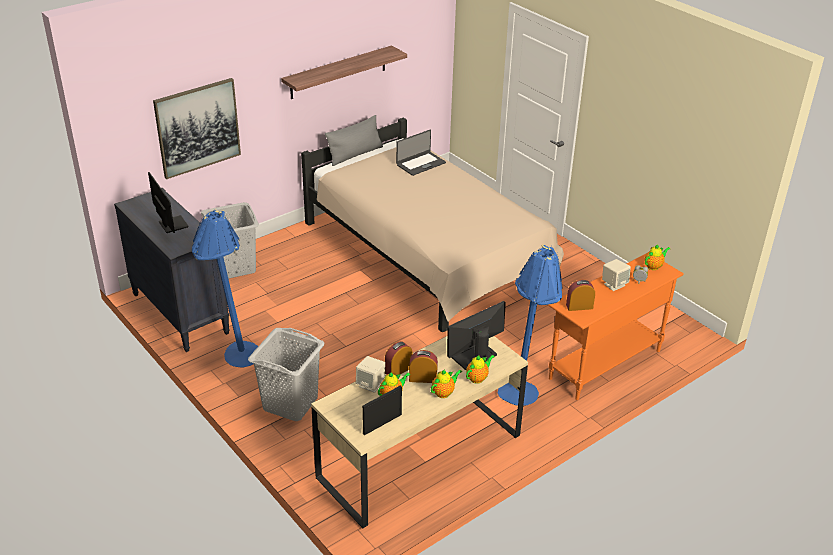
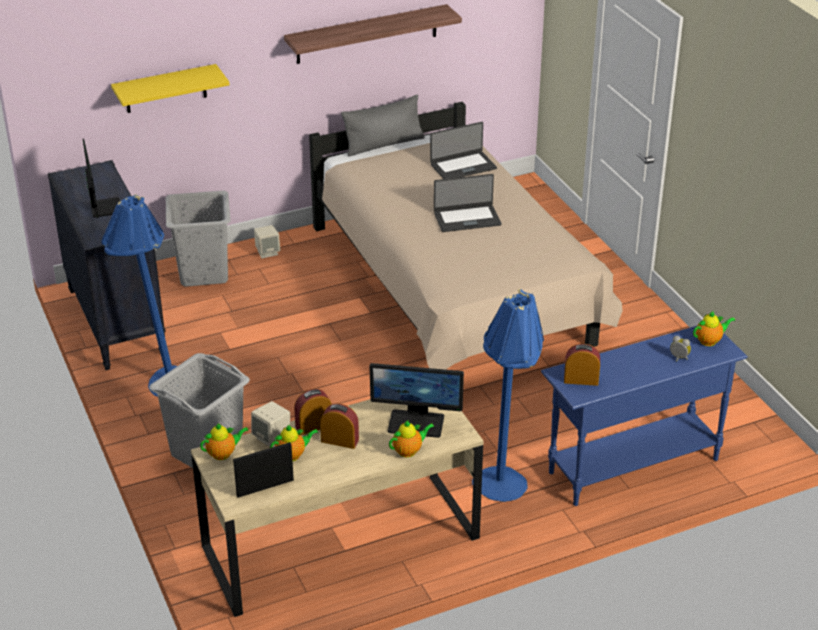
camera: 15 degrees right, 0 degrees up
(197, 127) = (165, 89): picture -> yellow shelf
(440, 201) = (467, 218): none -> laptop
(444, 392) = (358, 462): teapot -> teapot (223, 453)
(474, 356) = (416, 423): monitor -> monitor turned 150 degrees counterclockwise
(604, 364) = (632, 466): orange console table -> blue console table
(614, 284) = (642, 358): beige speaker -> beige speaker (267, 252)

